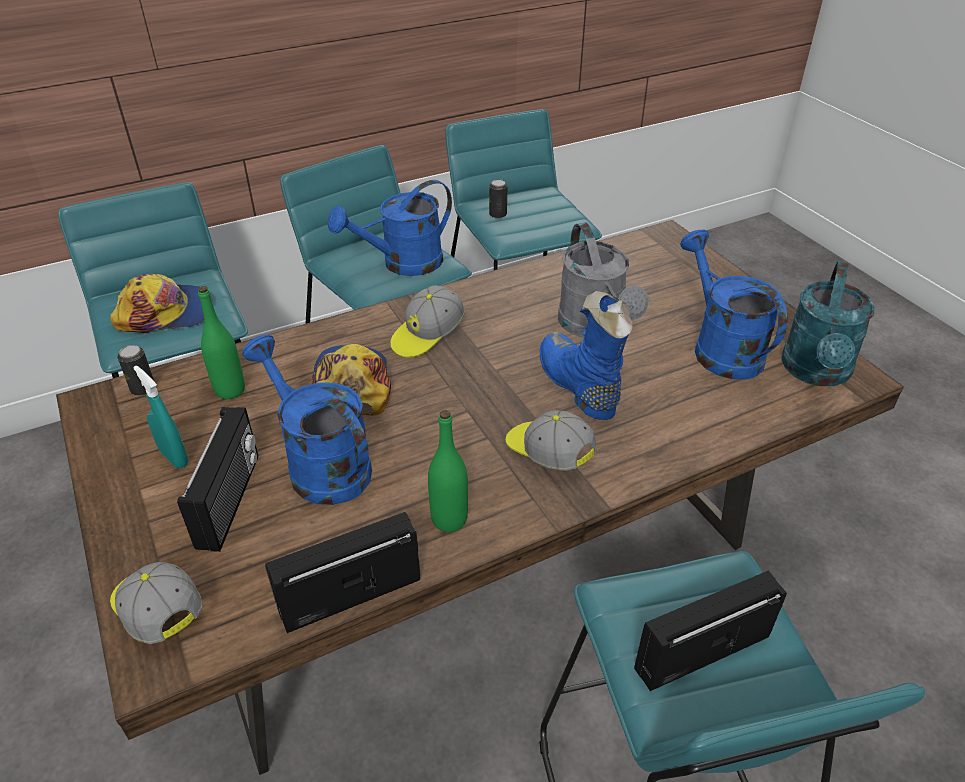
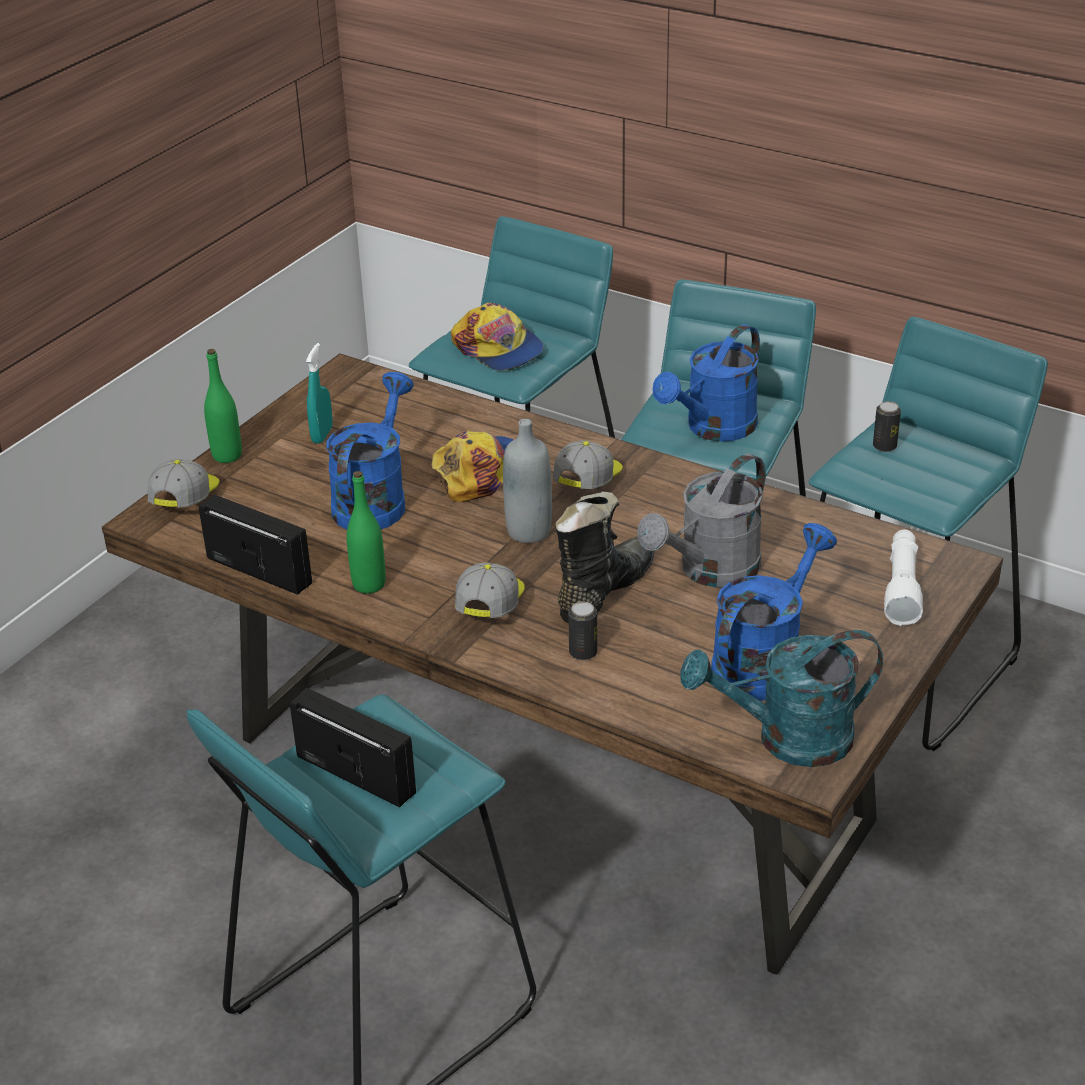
camera: 60 degrees right, 5 degrees down
(143, 389) = (380, 384): can -> can (583, 652)
(230, 390) = (416, 421): green bottle -> green bottle (227, 455)
(231, 501) = (302, 479): radio -> none
(403, 264) = (713, 429): blue watering can -> blue watering can turned 75 degrees counterclockwise
(427, 335) = (589, 482): cap -> cap turned 105 degrees clockwise
(462, 391) = (529, 531): none -> grey bottle
(577, 385) = (603, 591): blue boot -> black boot
(675, 263) = (902, 587): none -> white flashlight

